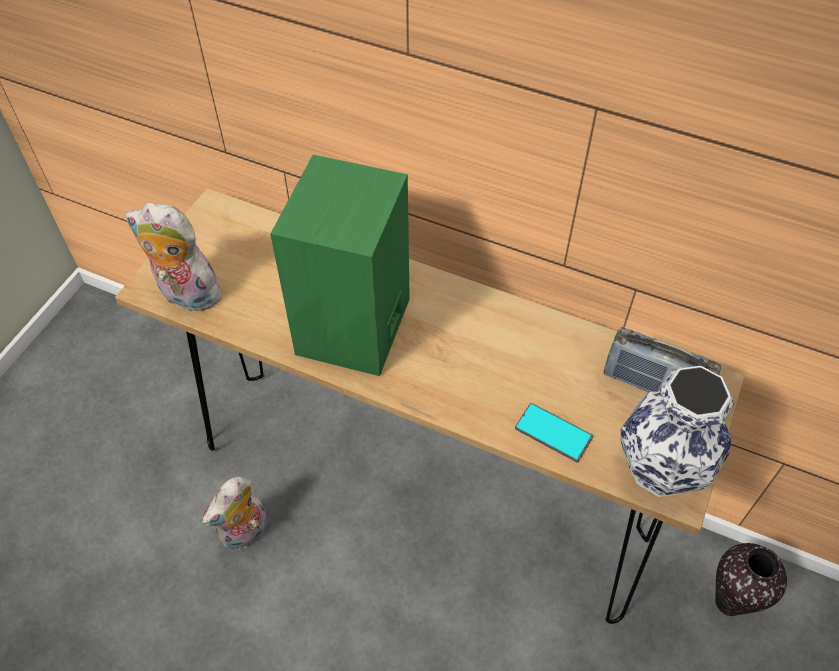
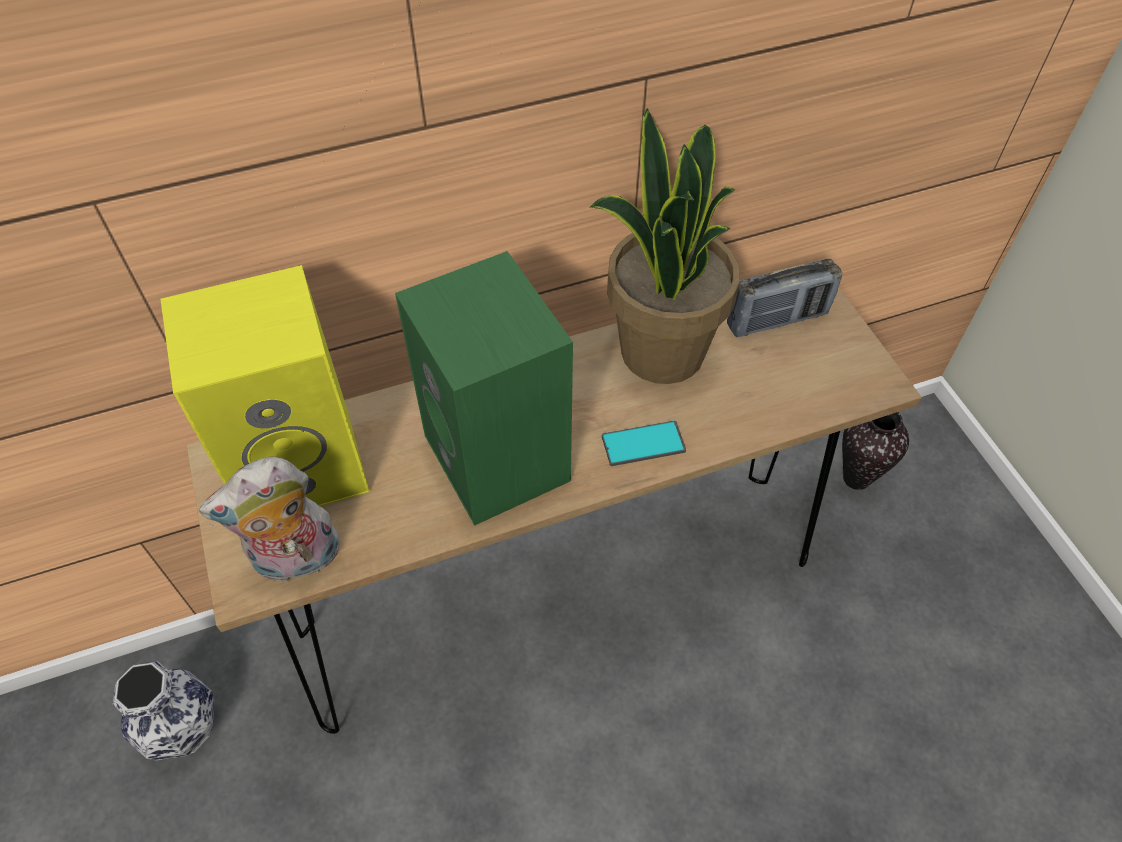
camera: 45 degrees left, 0 degrees up
(245, 534) = (452, 774): plush toy -> none
(249, 243) = (302, 462): none -> yellow speaker
(538, 342) = (660, 351): none -> potted plant
(553, 432) = (753, 412): phone -> phone (643, 444)
(660, 466) = (849, 375): vase -> vase (183, 728)

